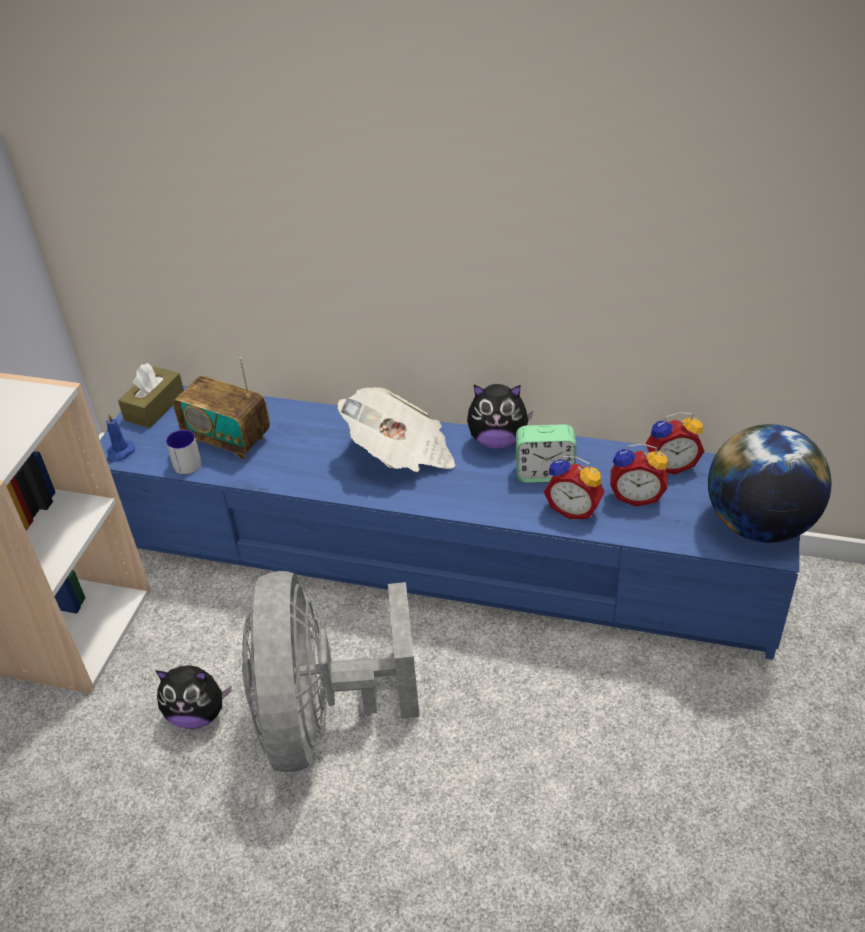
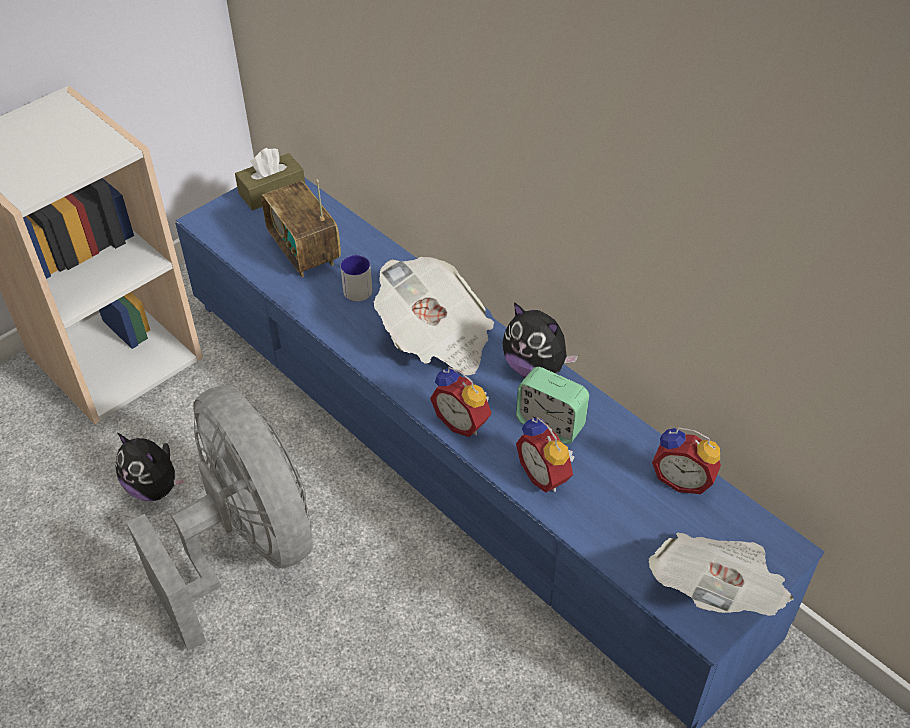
camera: 30 degrees right, 5 degrees up
(120, 453) = (212, 223): blue candle -> none
(184, 462) = (253, 256): mug -> mug (357, 287)
(323, 718) = (246, 548): grey fan -> grey fan turned 120 degrees clockwise
(636, 496) = (618, 494): alarm clock -> alarm clock (463, 422)
(759, 524) = (717, 591): globe -> newspaper

